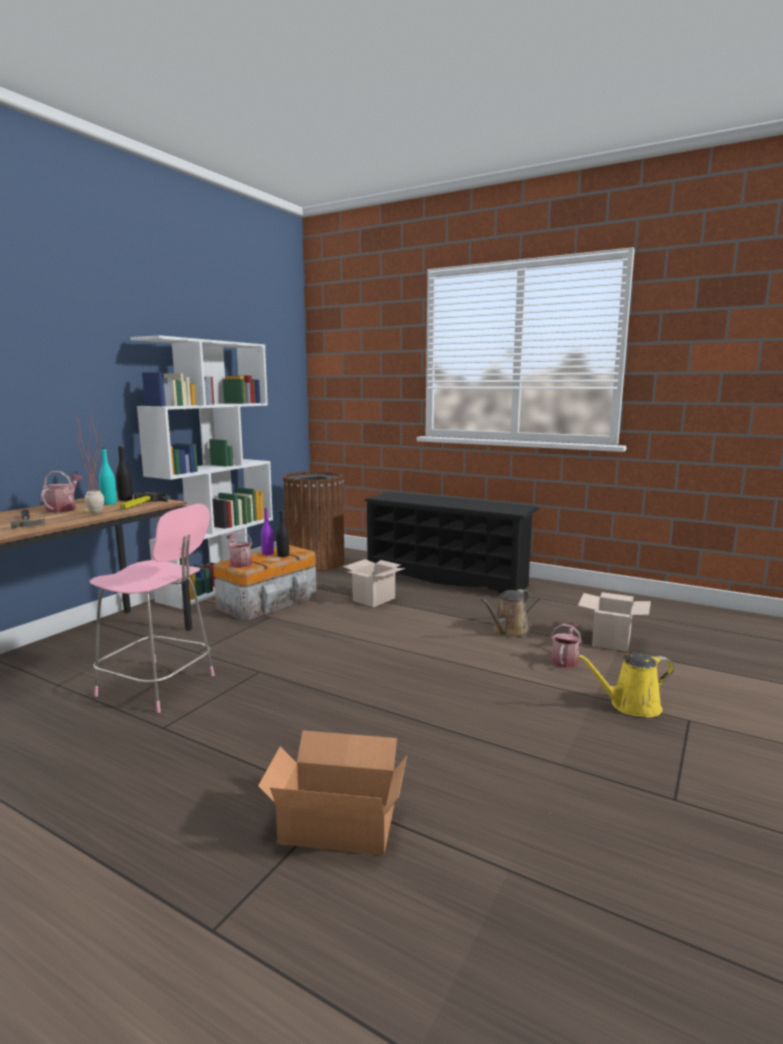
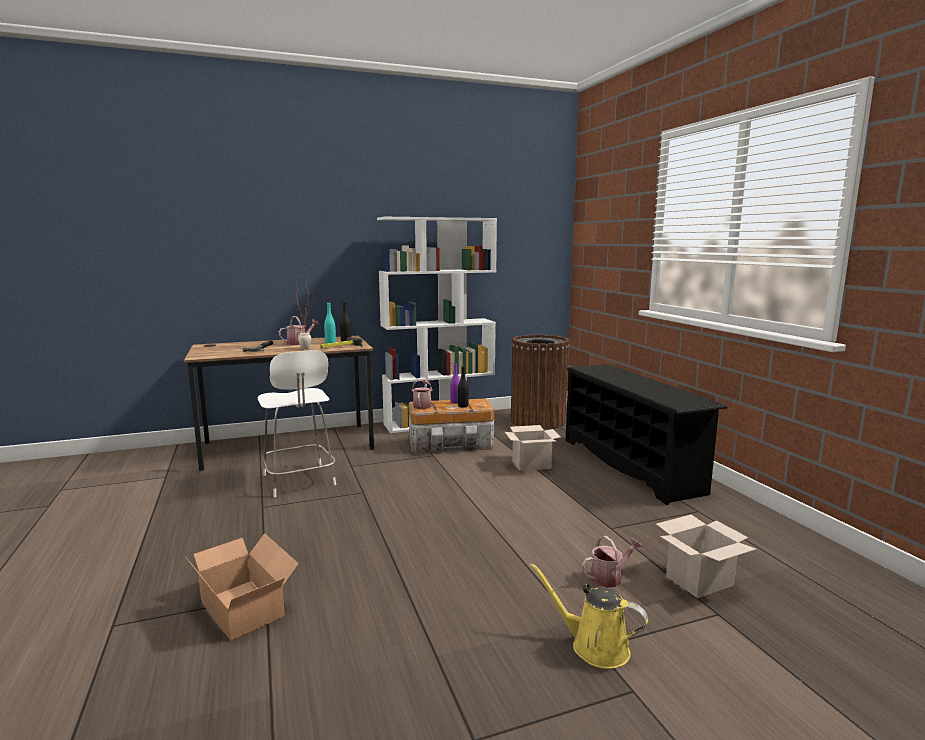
camera: 40 degrees right, 0 degrees up
(159, 686) = (299, 481): pink chair -> white chair
(508, 631) = (601, 531): brown watering can -> none

